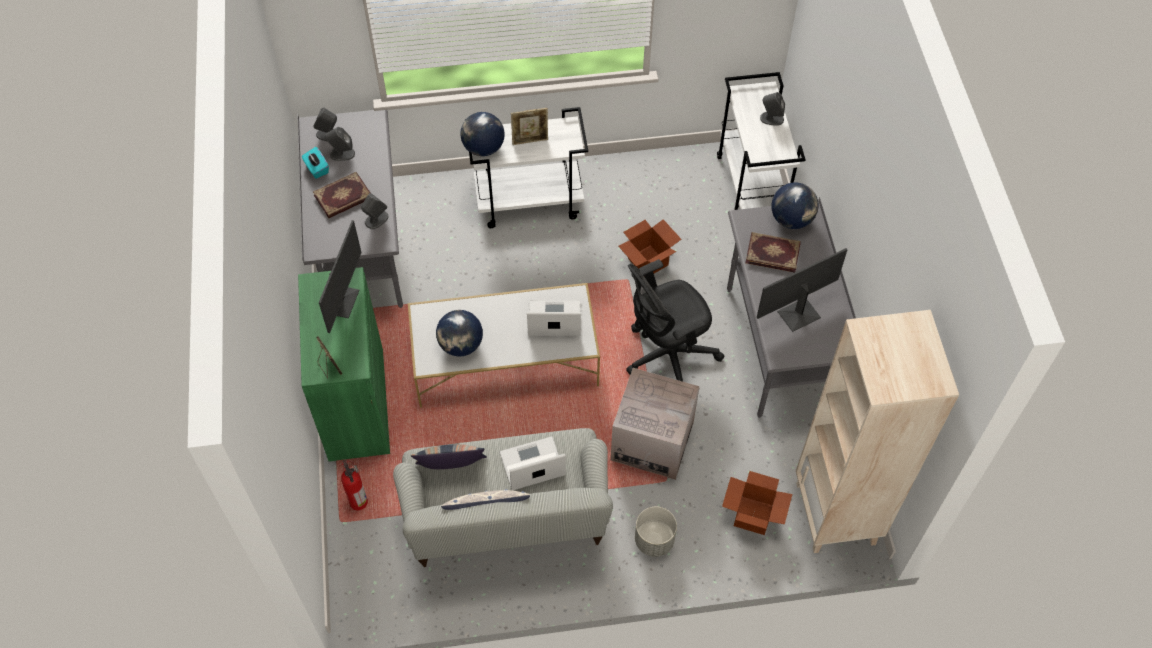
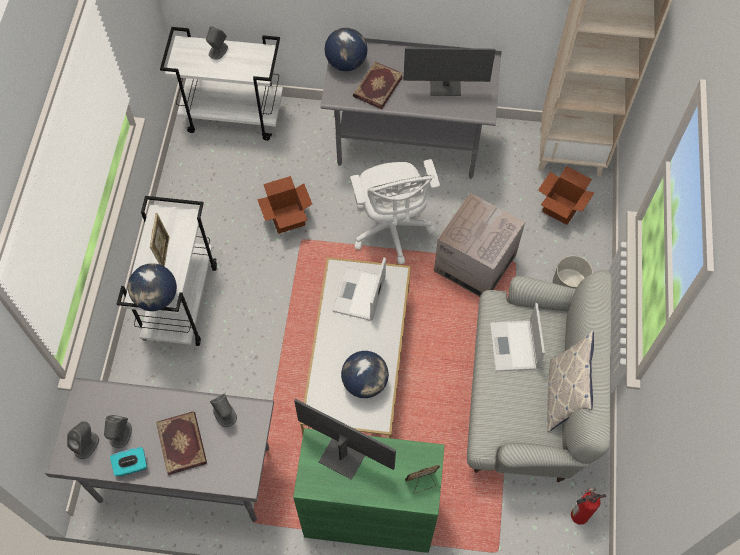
camera: 75 degrees left, 5 degrees up
(358, 501) = (478, 530): fire extinguisher -> fire extinguisher (578, 515)
(451, 469) = (504, 417): pillow -> none
(666, 355) = (391, 230): black office chair -> white office chair
(798, 313) = (445, 87): monitor -> monitor turned 75 degrees counterclockwise

